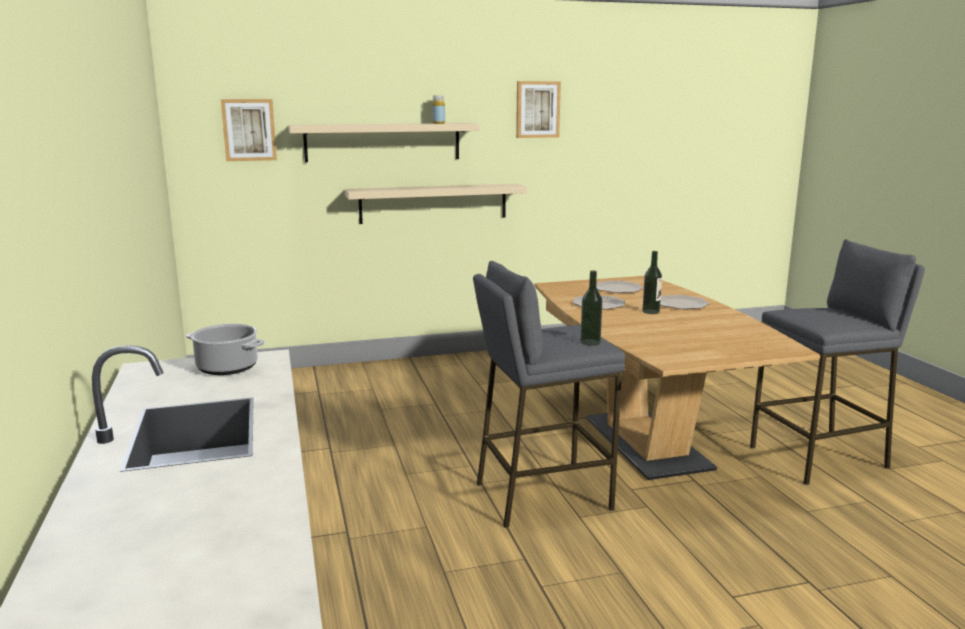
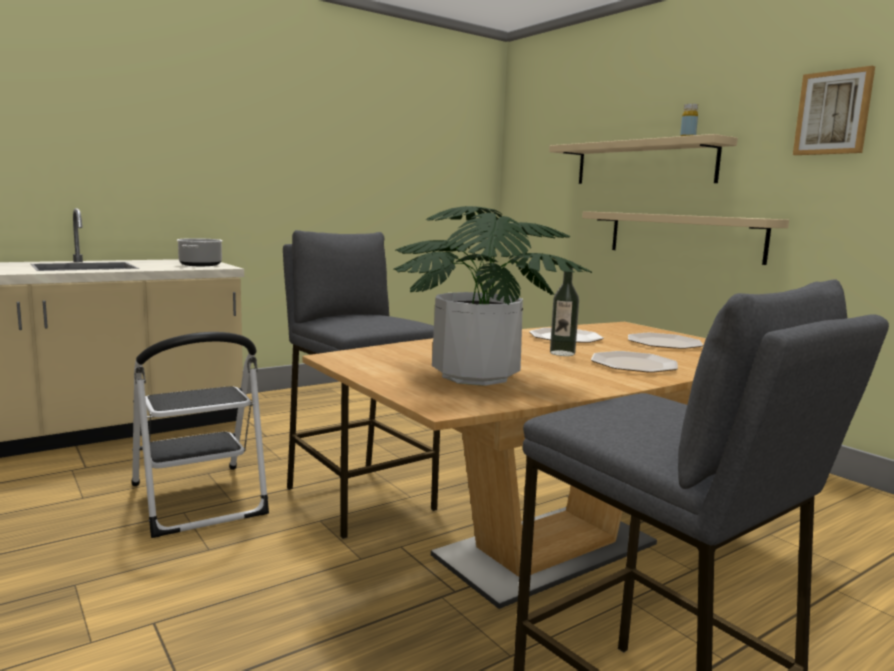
camera: 70 degrees right, 5 degrees down
(249, 130) = (547, 153): picture -> none
(517, 577) = (198, 501): none -> step ladder
(590, 342) = (358, 325): bottle -> none
(720, 336) = (475, 376): none -> potted plant

